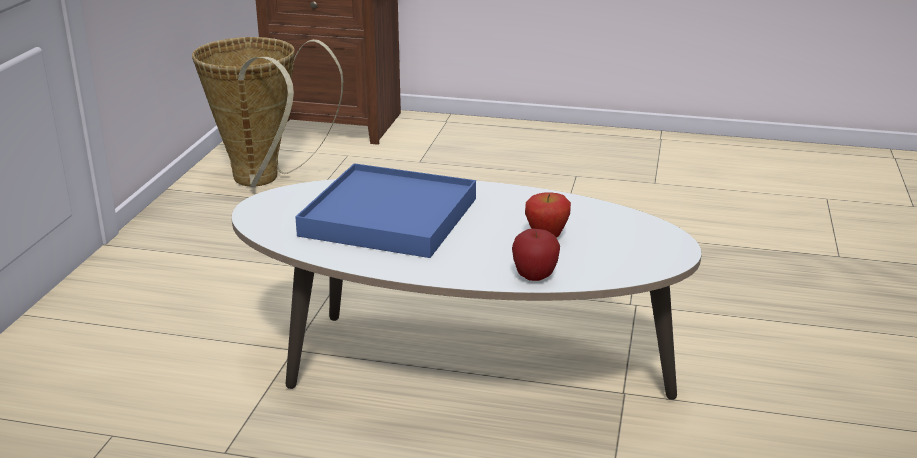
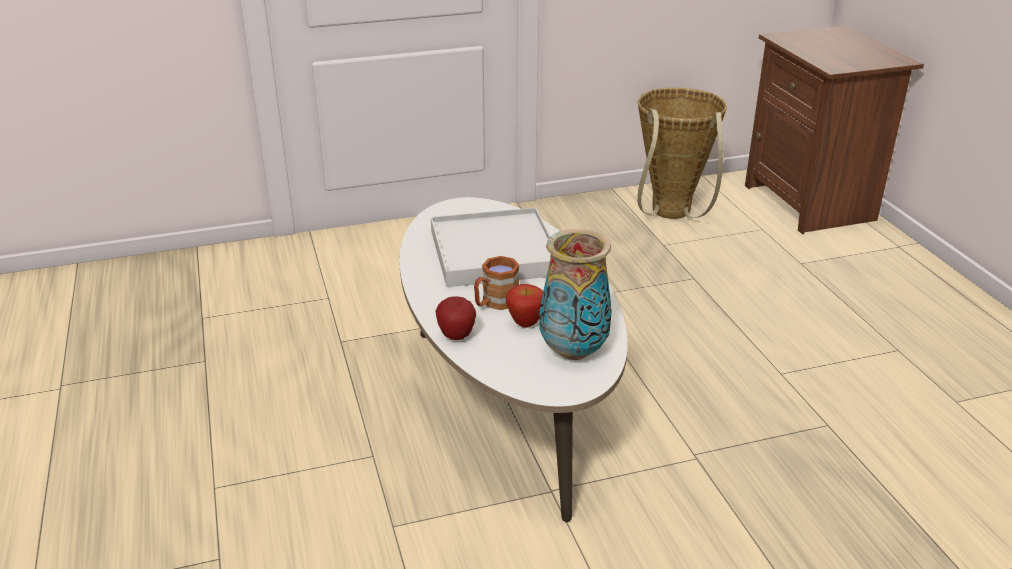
camera: 60 degrees right, 5 degrees up
(390, 217) = (494, 253): blue tray -> white tray
(491, 242) = (495, 303): none -> brown mug
(617, 230) = (573, 352): none -> vase

